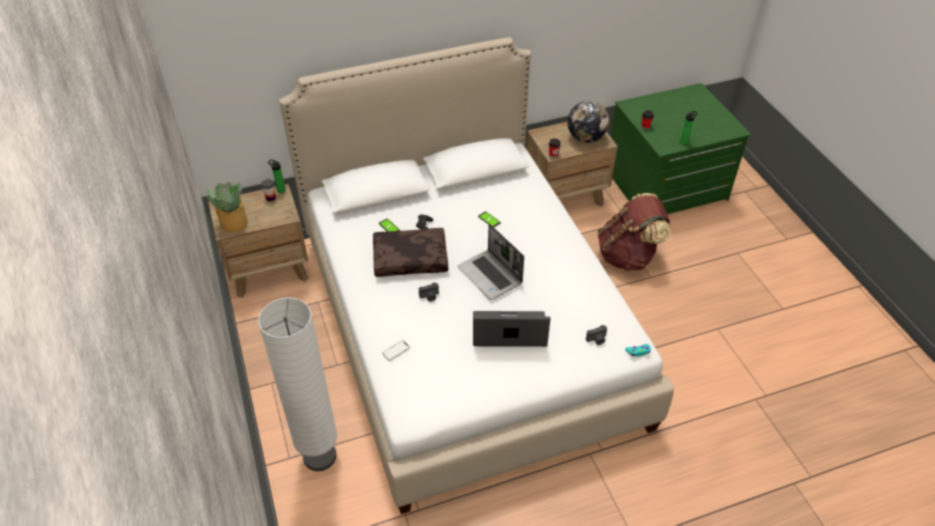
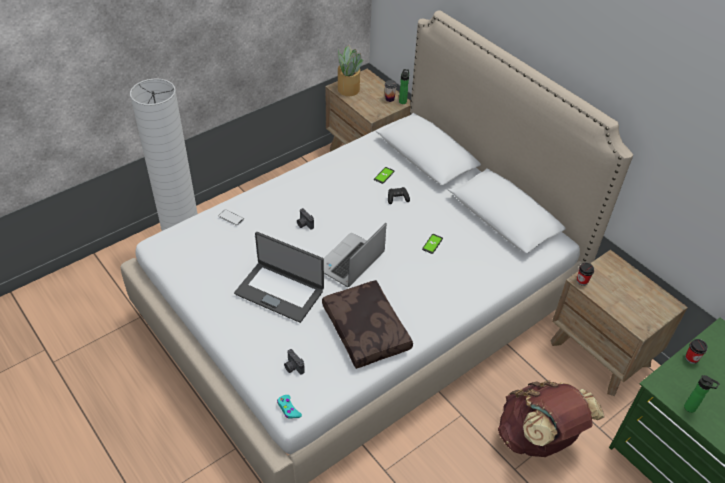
camera: 70 degrees right, 0 degrees up
(411, 258) = (350, 200): brown pillow -> brown pillow (367, 330)
(509, 331) = (280, 291): laptop -> laptop turned 135 degrees clockwise
(586, 138) = (635, 306): globe -> none

